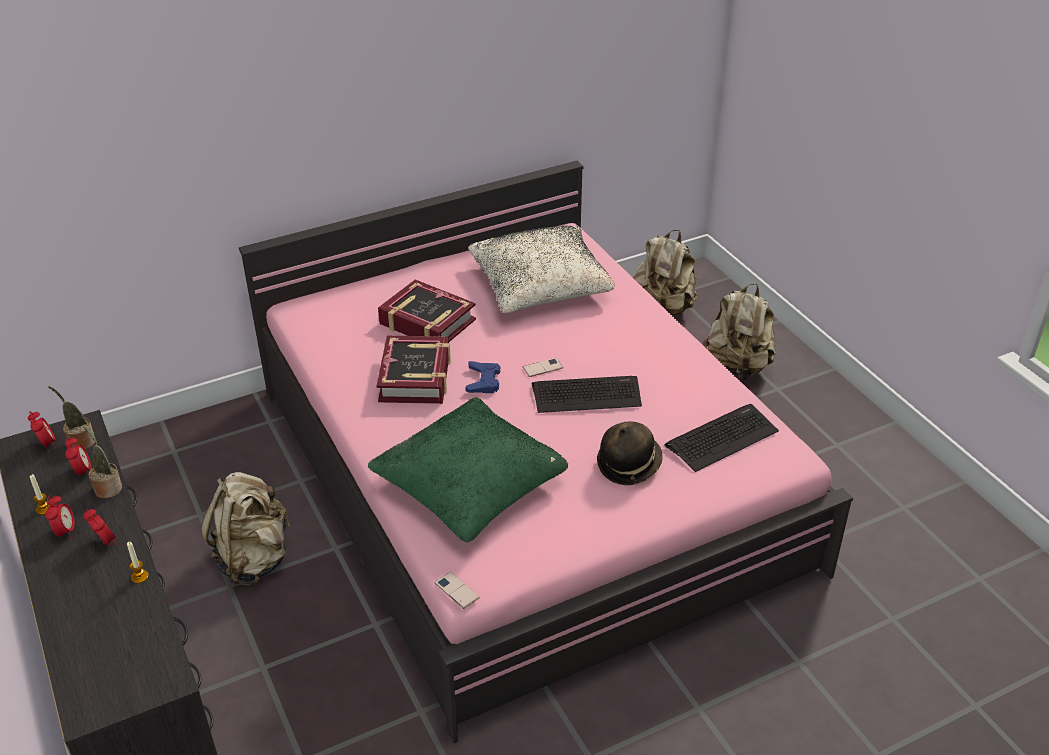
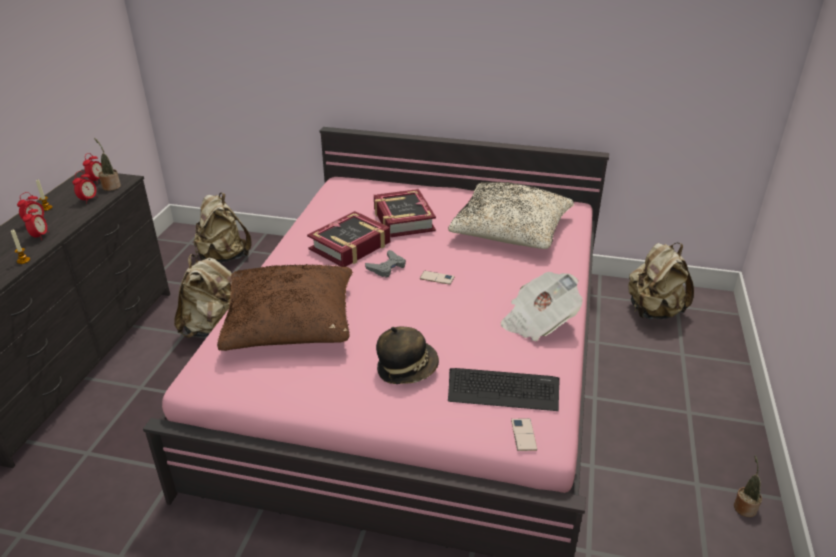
camera: 40 degrees right, 5 degrees down
(107, 488) = (84, 212): potted plant -> potted plant (744, 506)
(456, 590) = (186, 380): phone -> phone (523, 435)
(471, 482) = (290, 321): green pillow -> brown pillow
(483, 381) = (387, 267): blue game controller -> grey game controller
(587, 395) = (442, 309): keyboard -> none
(676, 364) = (538, 322): none -> newspaper
(737, 366) = (671, 379): beige backpack -> beige backpack (223, 257)

